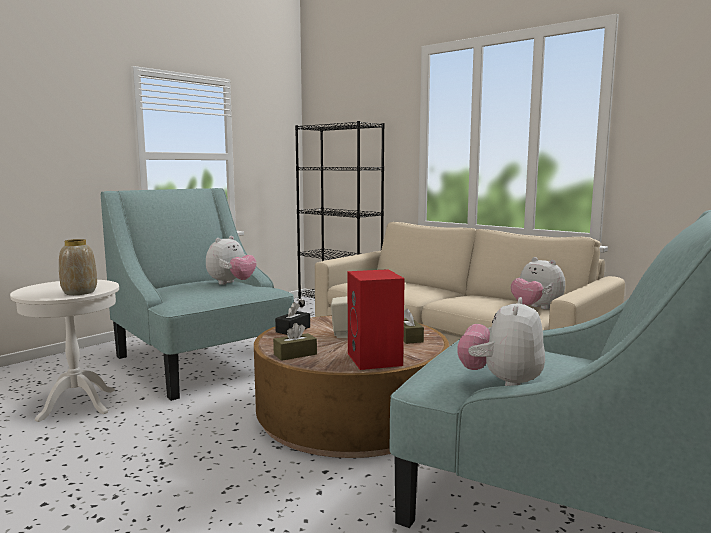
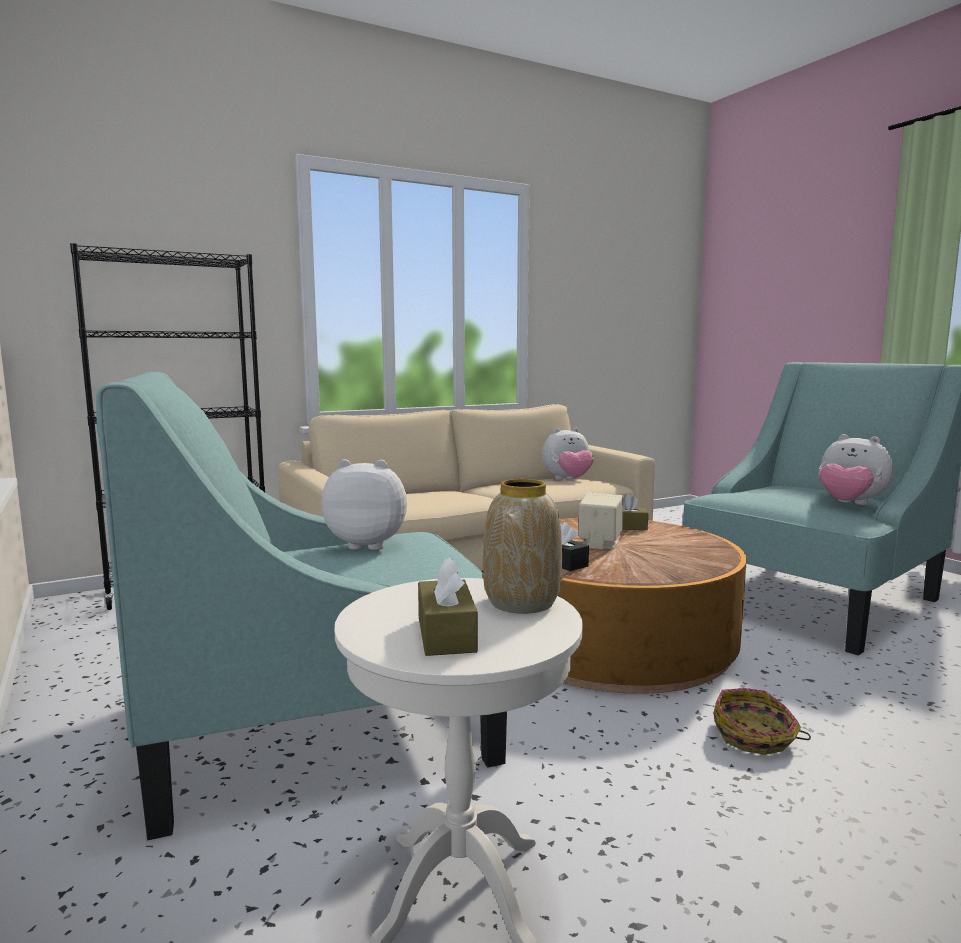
camera: 70 degrees left, 0 degrees up
(212, 466) = (754, 737): none -> basket
(231, 283) = (368, 544): plush toy -> plush toy turned 45 degrees counterclockwise
(295, 354) = (676, 570): brown tissue box -> brown tissue box (446, 634)
(376, 360) = (702, 544): red speaker -> none

